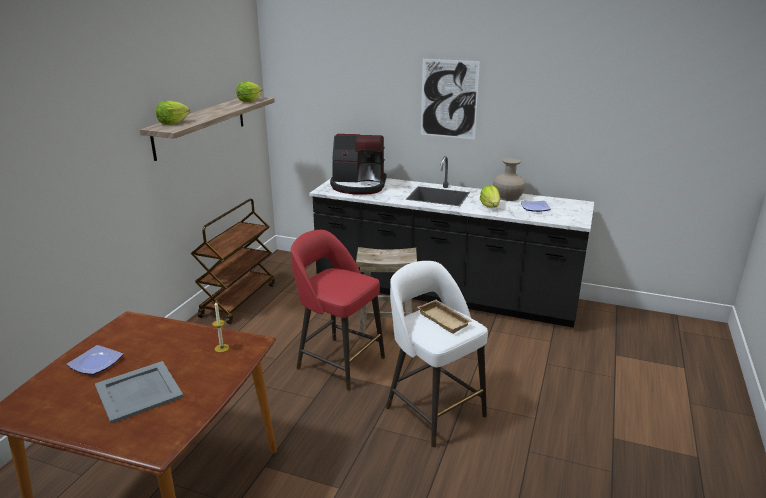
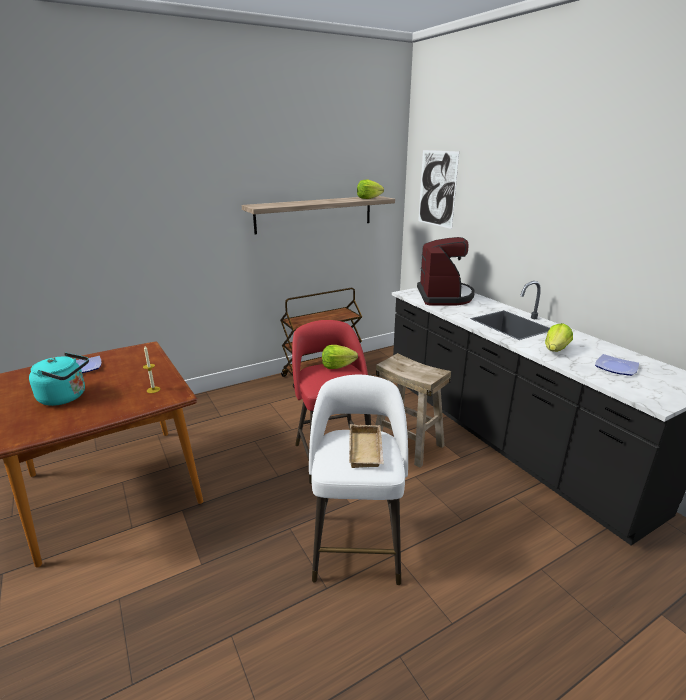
camera: 40 degrees right, 0 degrees up
(139, 391) = (66, 397): grey tray -> turquoise kettle
(173, 123) = (271, 204): lettuce -> lettuce (337, 366)
(358, 186) = (444, 296): coffee machine -> coffee machine turned 135 degrees counterclockwise
(449, 99) = (558, 214): picture -> picture (437, 189)
(508, 197) = (596, 346): beige vase -> none

